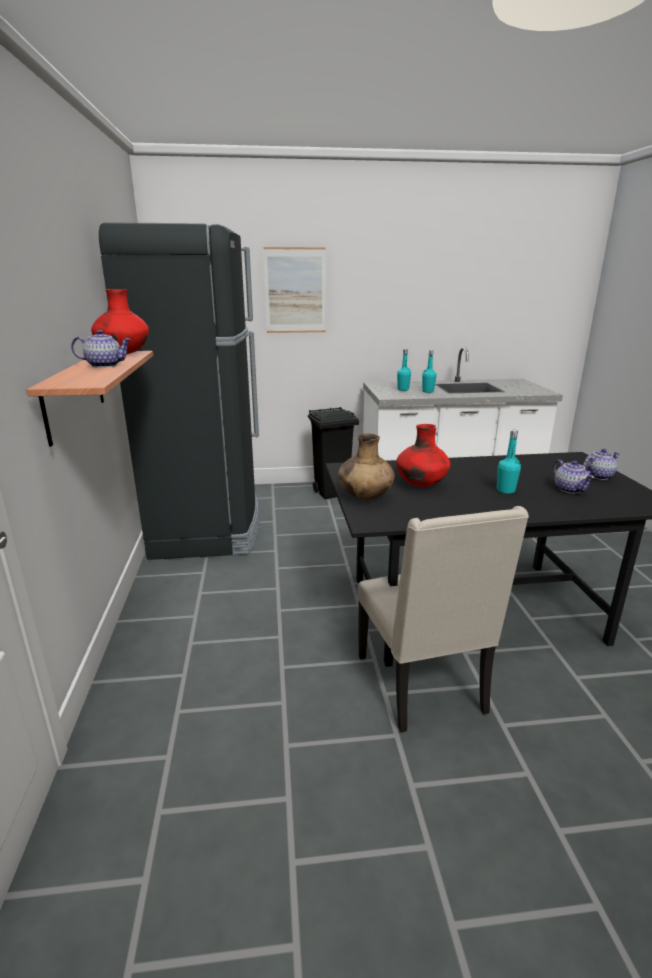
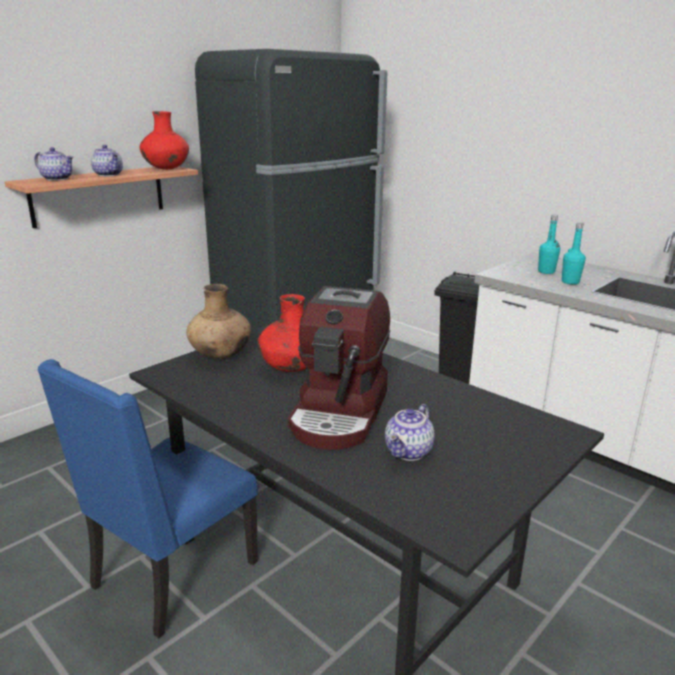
camera: 50 degrees right, 0 degrees up
(295, 291) = (470, 123): picture -> none
(423, 685) = (171, 576): beige chair -> blue chair
(505, 490) = (340, 413): turquoise bottle -> coffee machine
(597, 476) = (503, 462): teapot -> teapot (58, 179)

